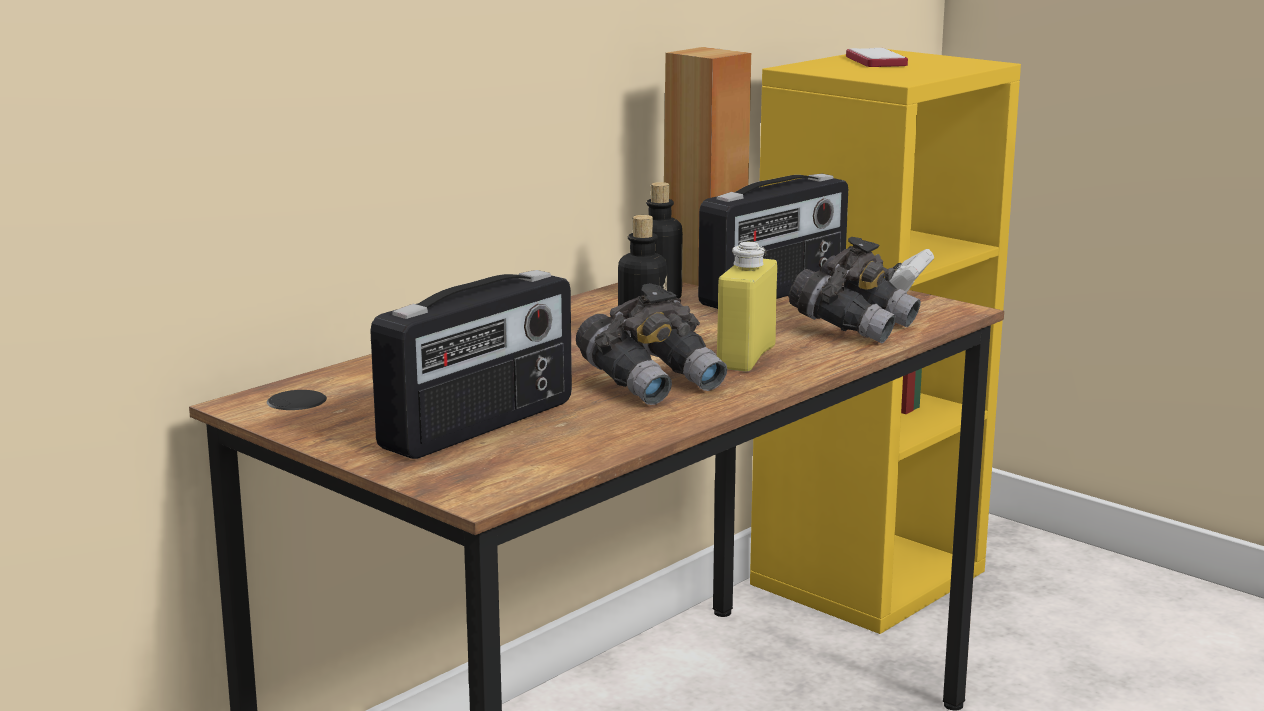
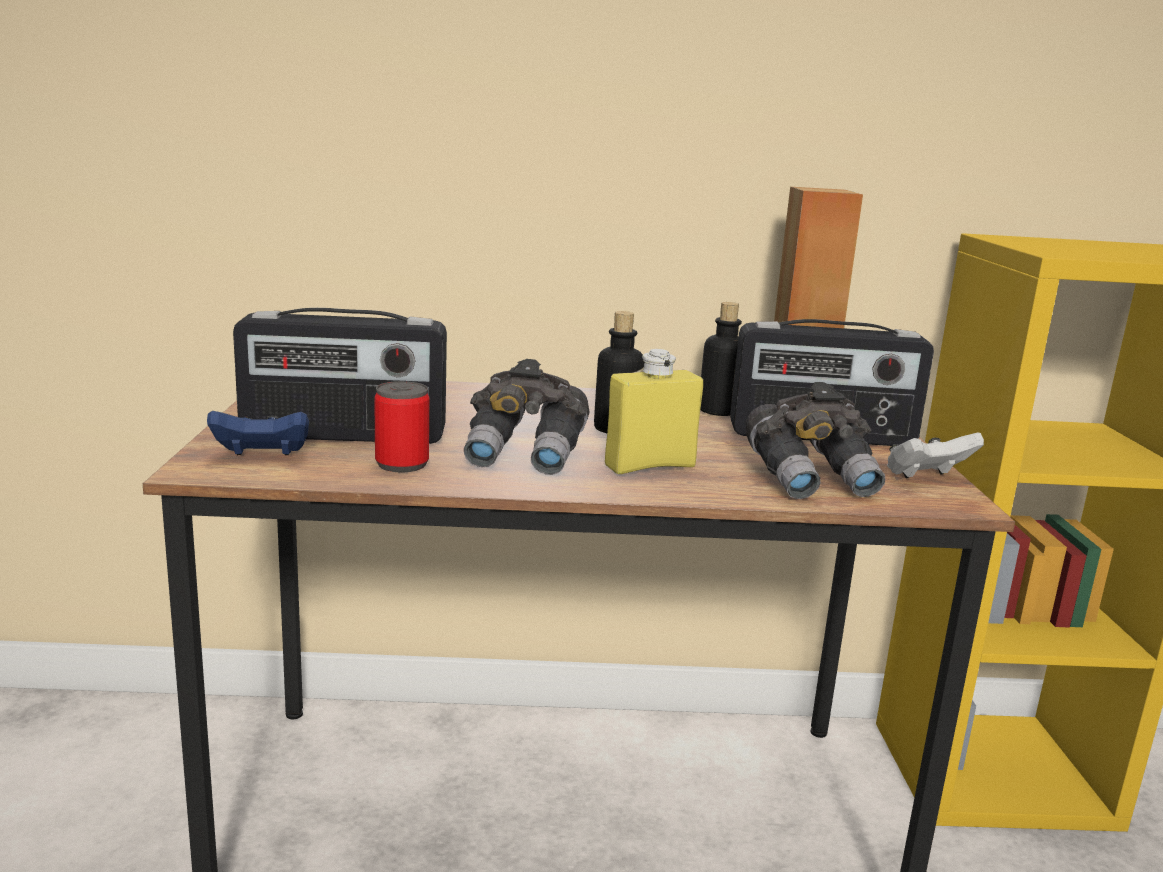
camera: 45 degrees right, 0 degrees up
(484, 466) = (262, 456): none -> blue game controller
(599, 426) = (402, 464): none -> can
(876, 61) = (1104, 245): phone -> none

